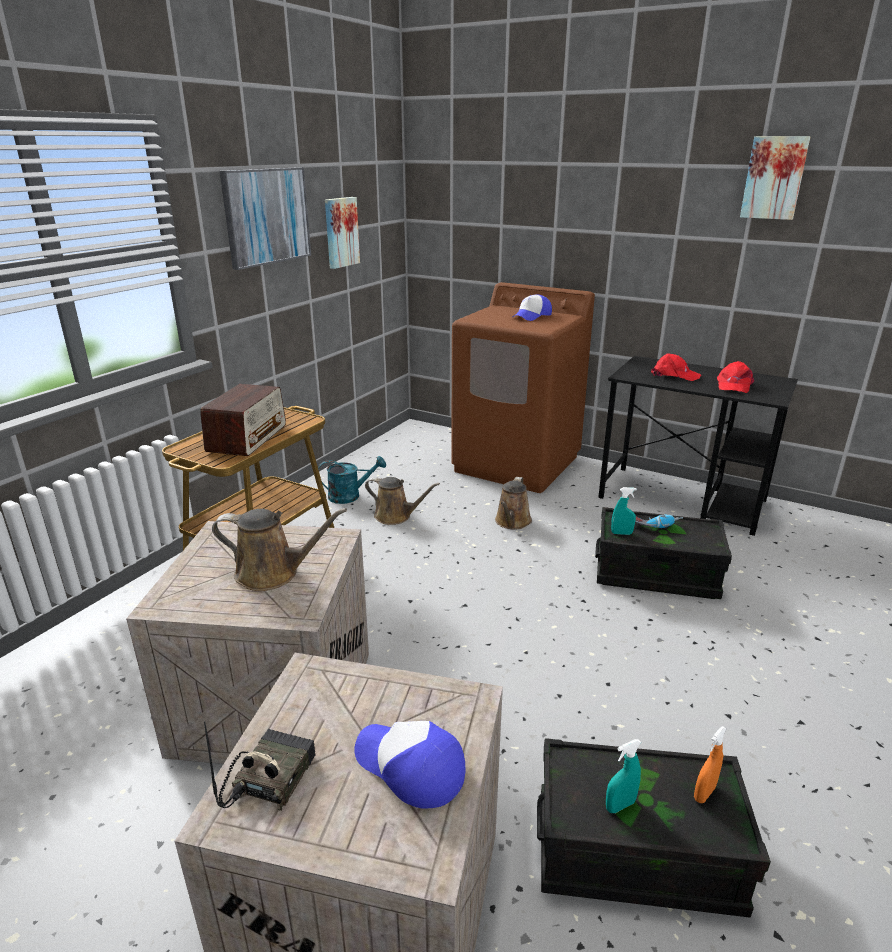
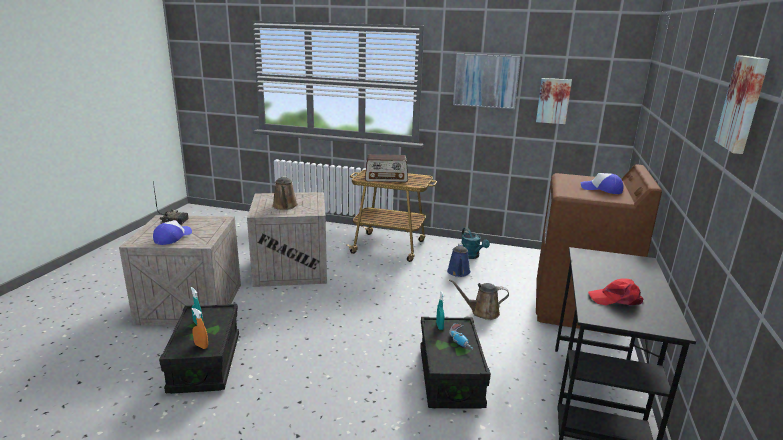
camera: 75 degrees right, 5 degrees down
(396, 516) = (458, 272): brown watering can -> blue watering can
(674, 375) = (612, 273): red cap -> none

